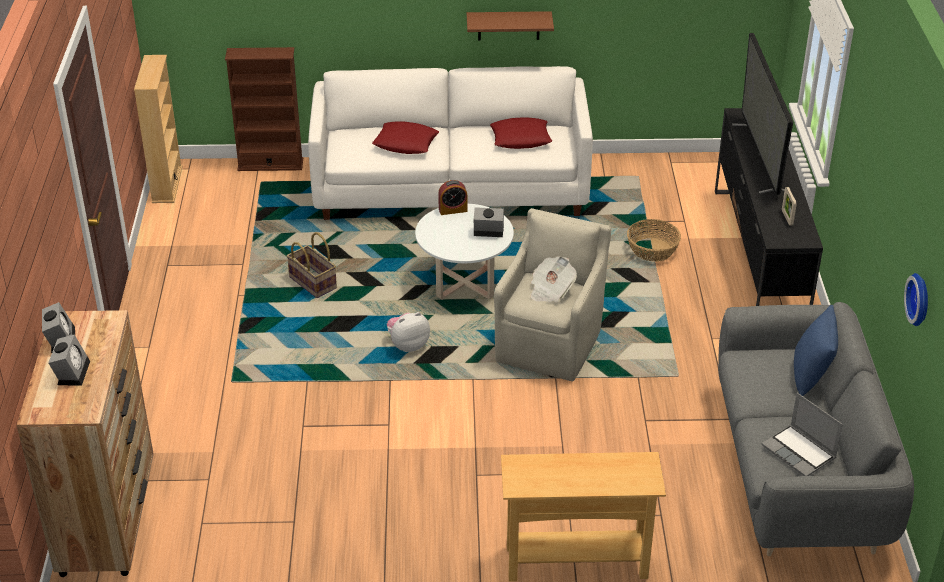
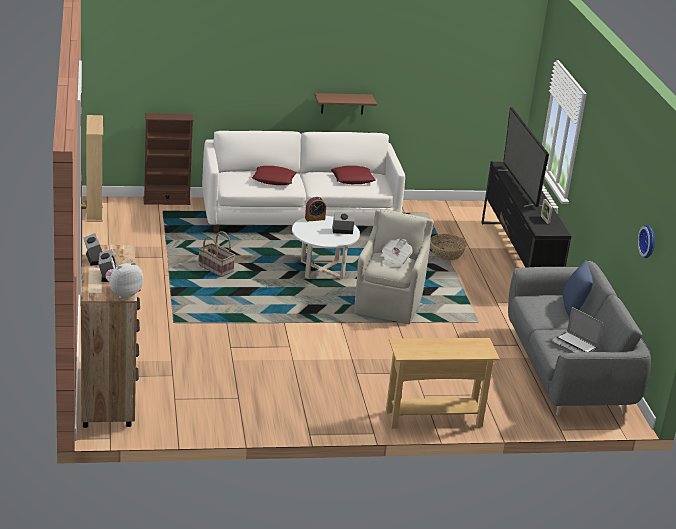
camera: 10 degrees left, 10 degrees down
(408, 345) = (291, 304): plush toy -> plush toy (123, 294)

